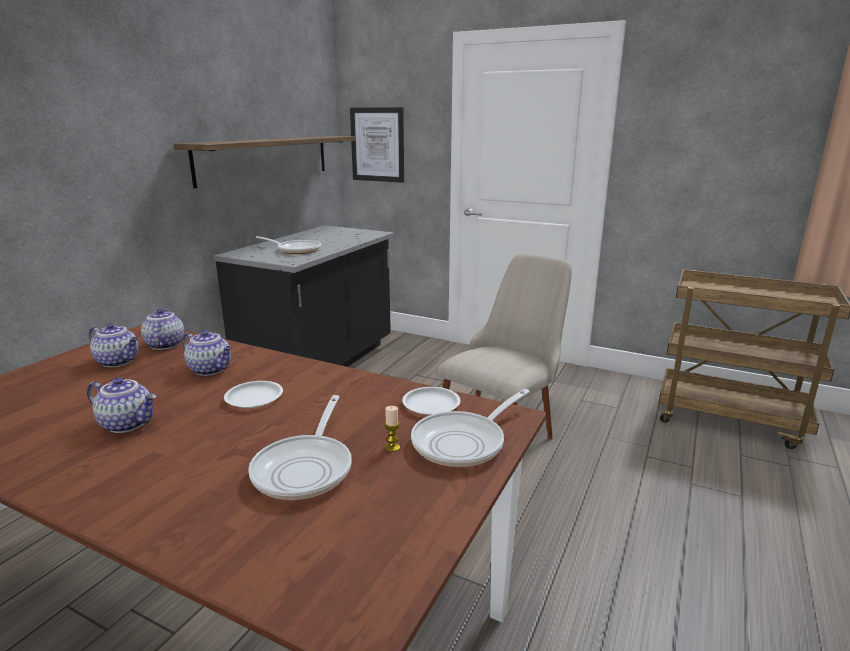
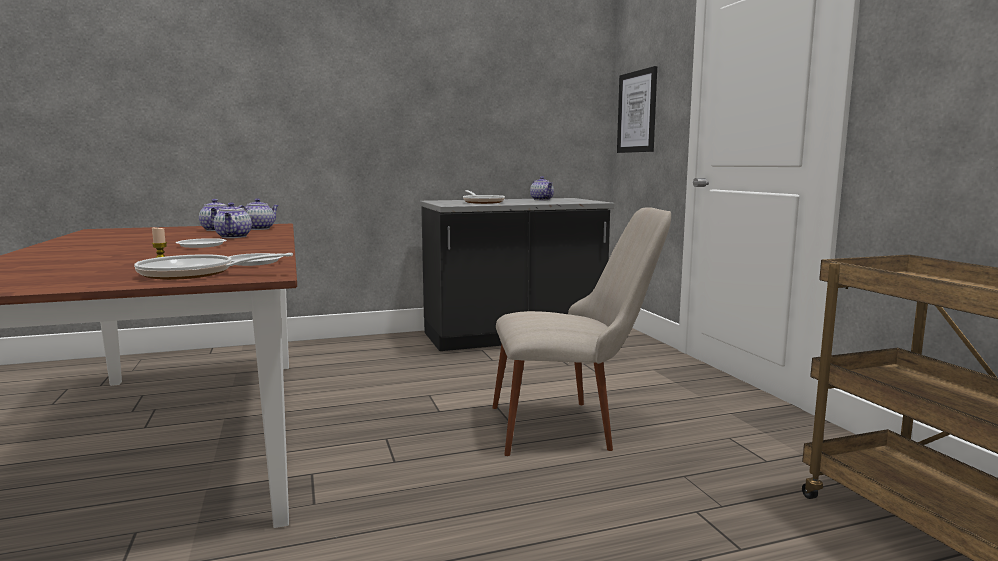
camera: 45 degrees right, 10 degrees down
(128, 423) = (131, 242): teapot -> teapot (542, 200)
(265, 158) = (500, 121): shelf -> none
(306, 468) = (107, 263): frying pan -> none

